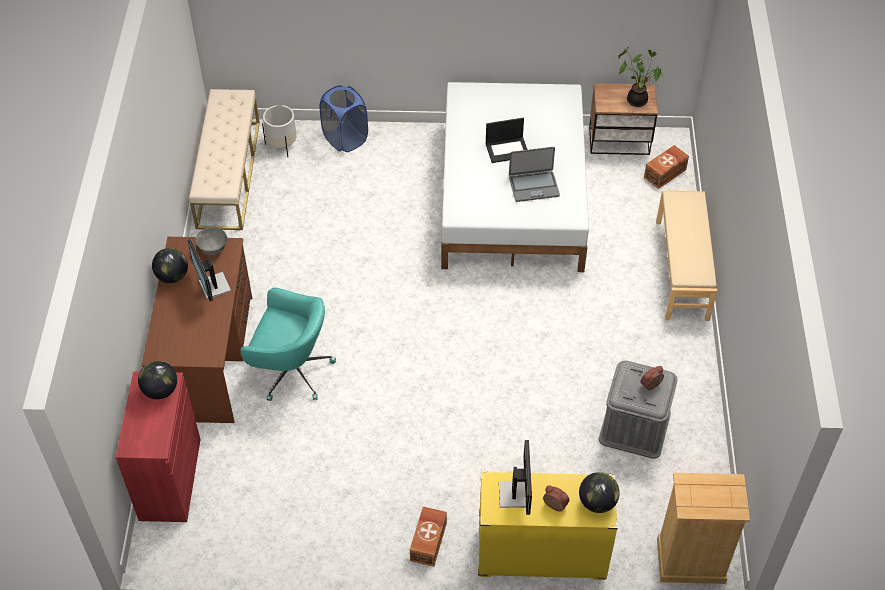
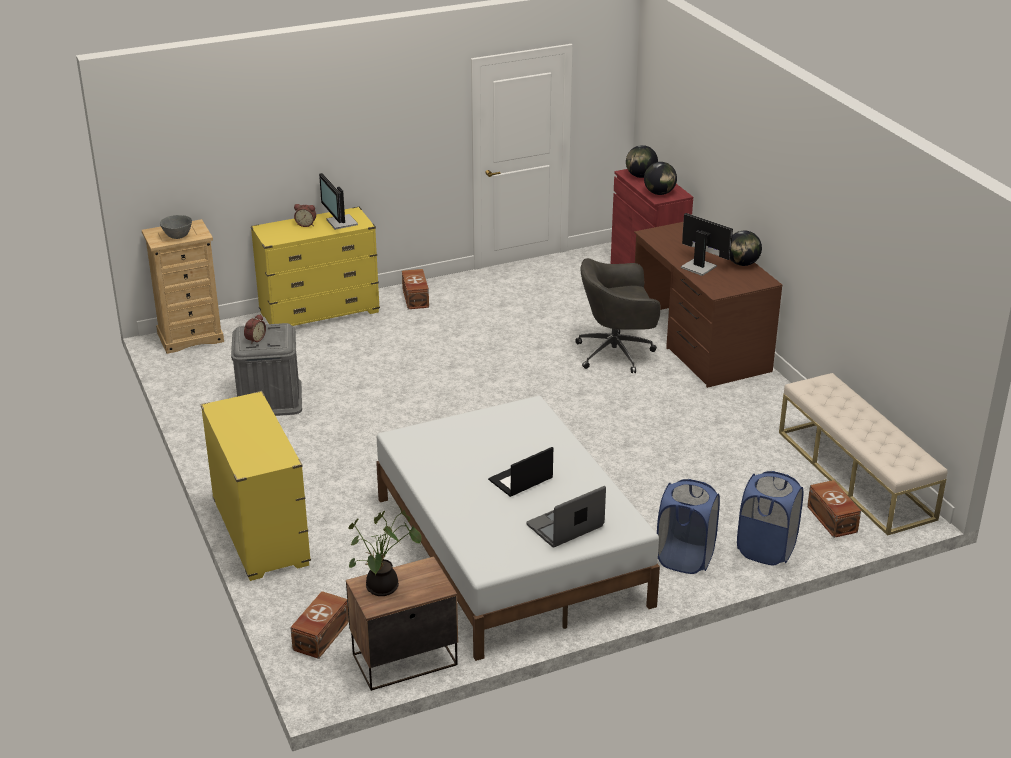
camera: 155 degrees right, 20 degrees down
(213, 250) = (729, 286): grey bowl -> grey bowl (178, 237)
(282, 145) = (831, 520): white planter -> brown storage box
(291, 371) = (617, 353): turquoise office chair -> grey office chair
(402, 150) = (684, 558): none -> blue laundry basket
(533, 186) = (463, 453): laptop -> laptop (565, 526)
(597, 502) = (272, 232): globe -> globe (640, 176)
(682, 269) = (260, 533): beige bench -> yellow dresser

